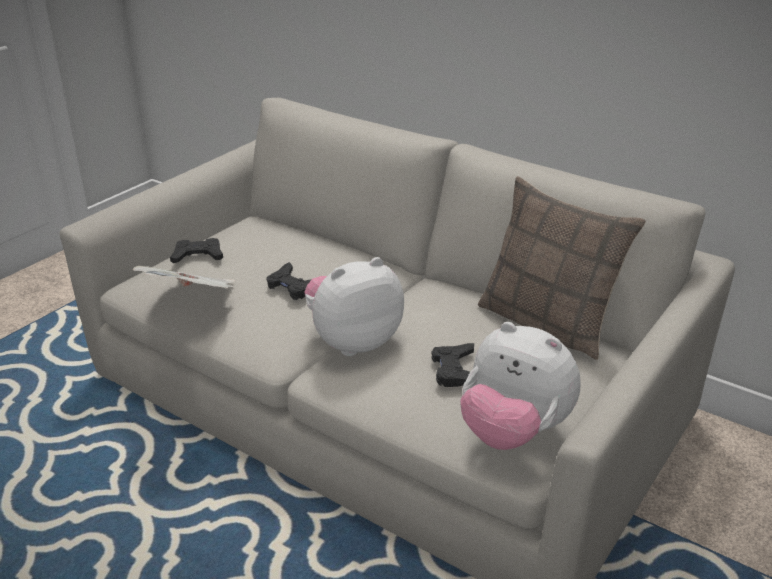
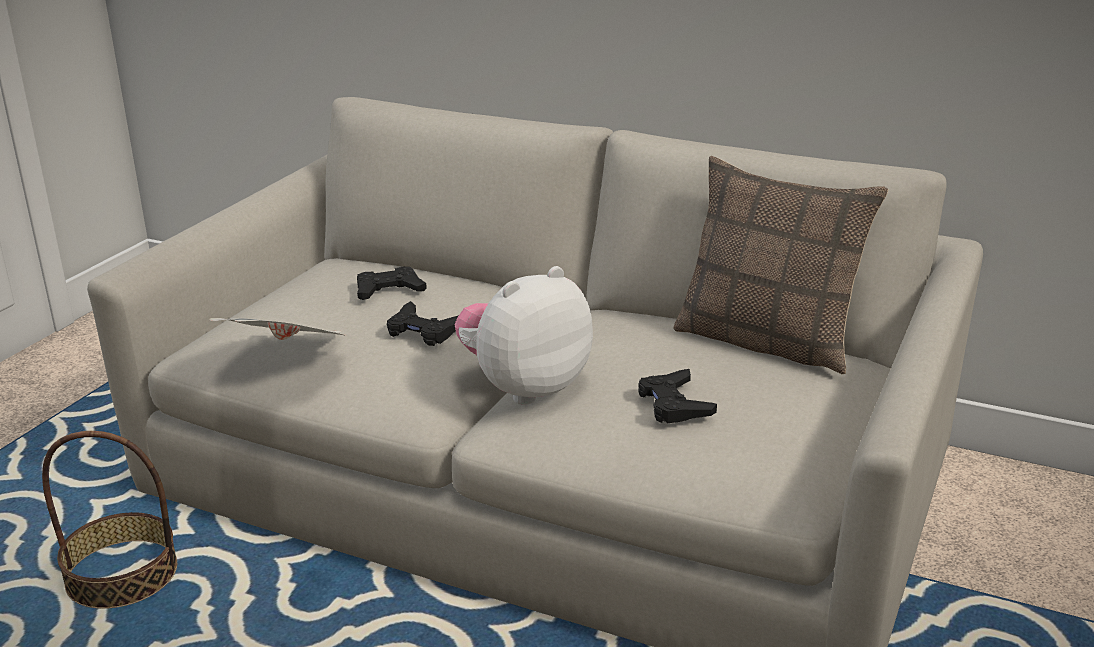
camera: 10 degrees left, 5 degrees down
(71, 436) = (122, 575): none -> basket
(198, 256) = (277, 308): black game controller -> black game controller (389, 290)
(513, 432) = (772, 464): plush toy -> none

